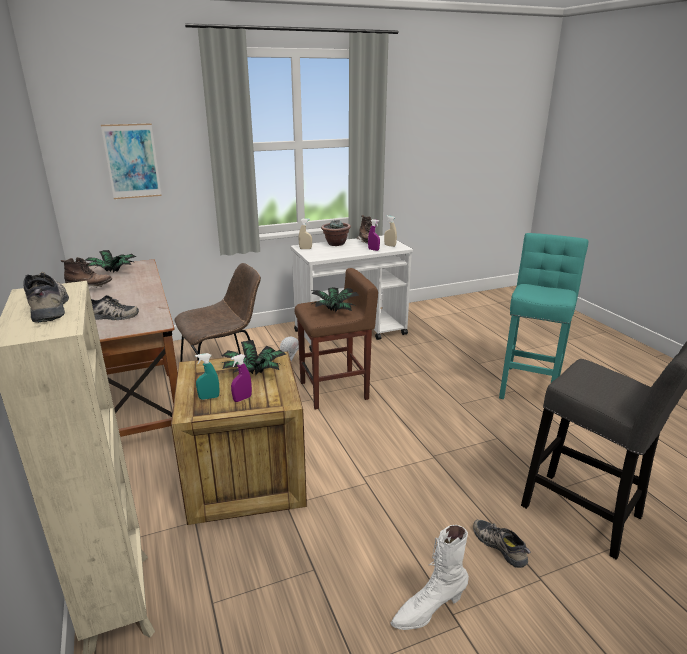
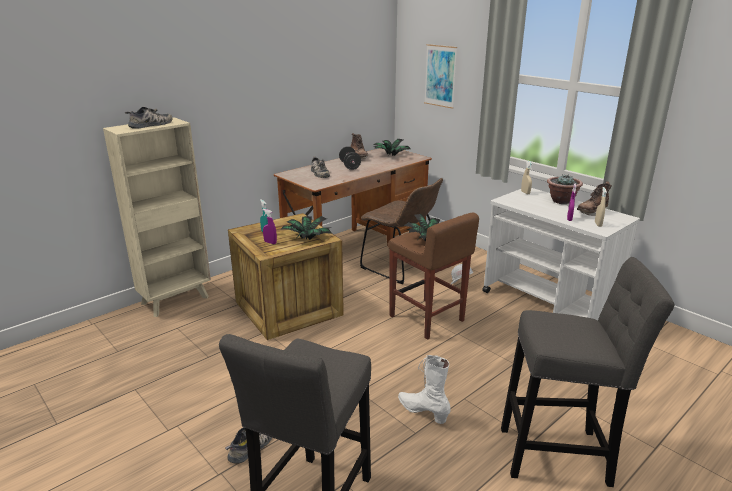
camera: 70 degrees right, 0 degrees up
(113, 297) = (350, 166): none -> black dumbbell
(428, 610) = (179, 413): white boot -> white boot (423, 411)
(530, 385) = (560, 455): turquoise stool -> grey stool

